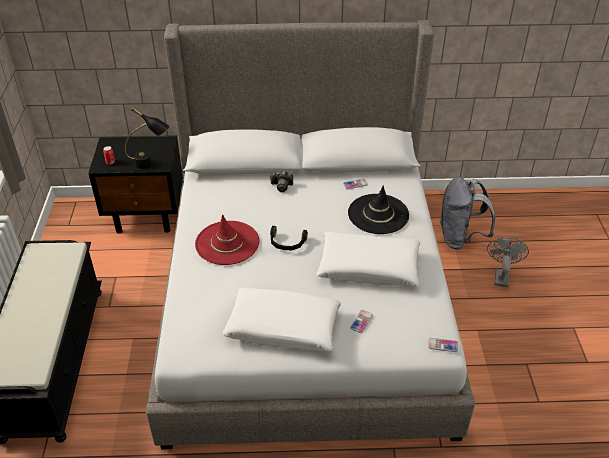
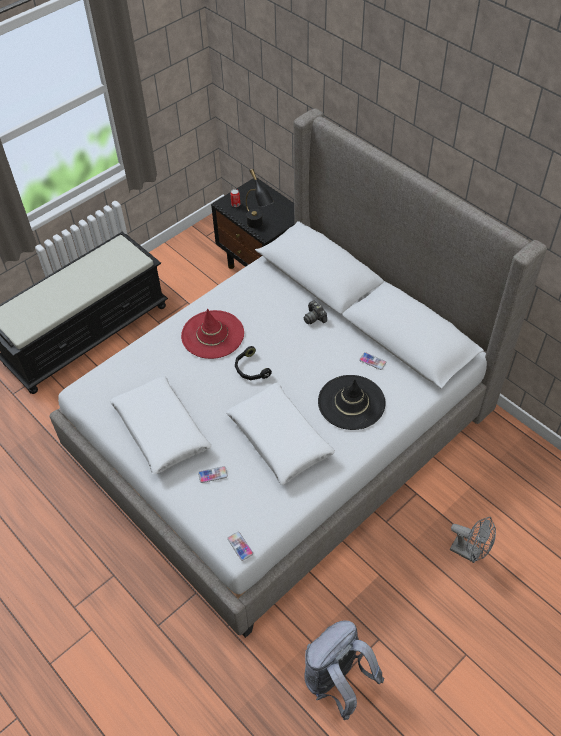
camera: 50 degrees right, 10 degrees up
(460, 238) = (482, 488): grey backpack -> grey backpack (337, 681)
(501, 275) = (469, 552): grey fan -> grey fan turned 60 degrees clockwise

